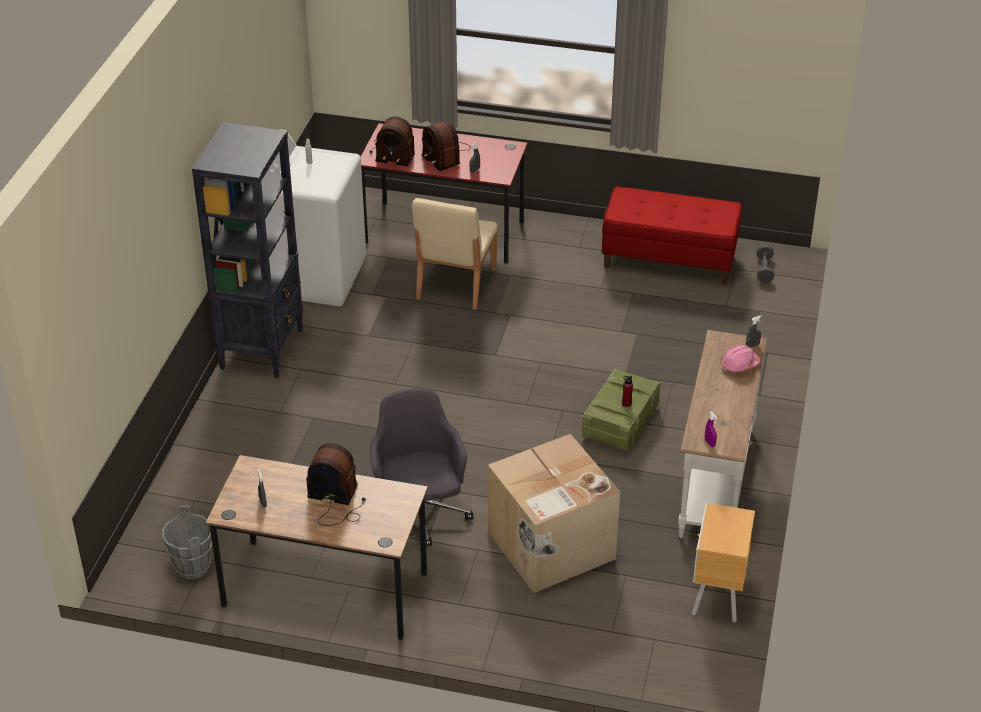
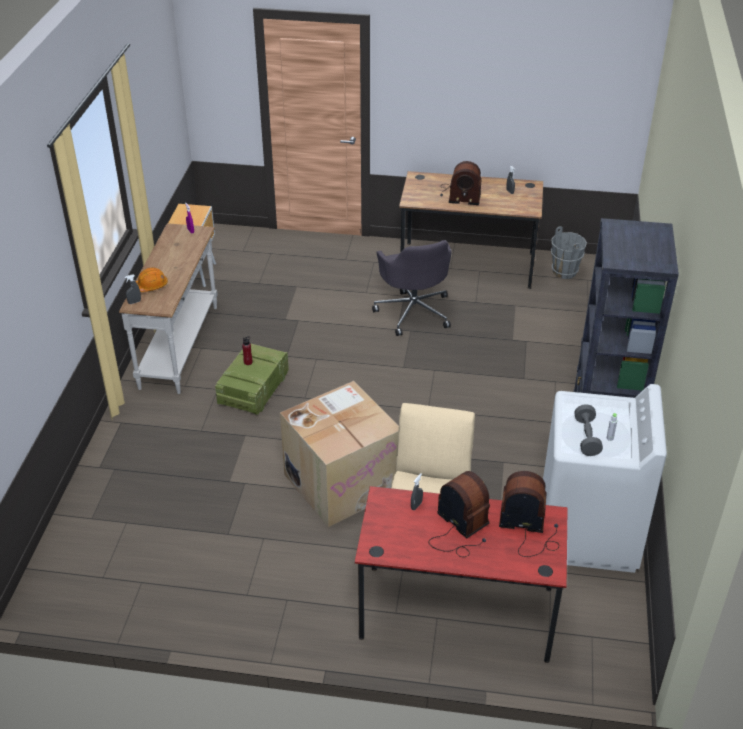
camera: 175 degrees right, 0 degrees up
(550, 547) = (312, 296): cardboard box -> cardboard box (342, 481)
(669, 260) = (178, 585): red bench -> none
(739, 365) = (151, 286): pink hard hat -> orange hard hat
(764, 270) = (67, 577): grey dumbbell -> grey dumbbell (586, 437)

